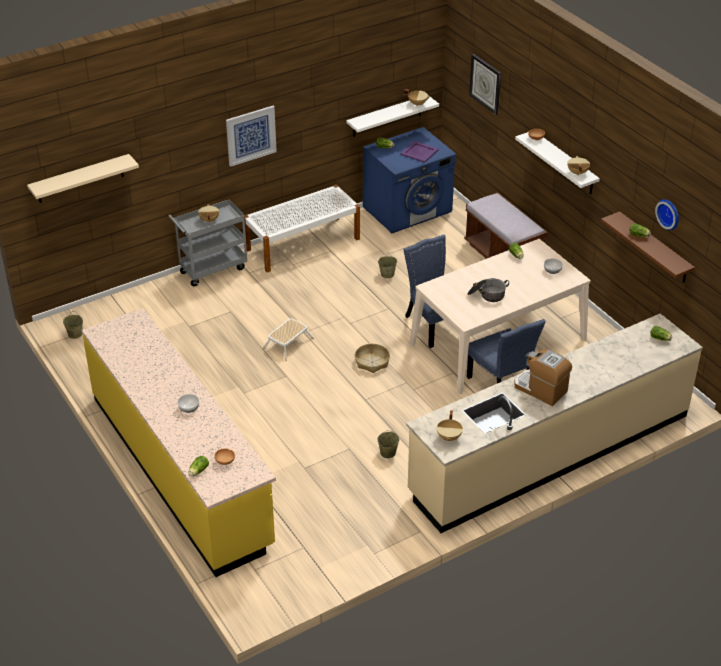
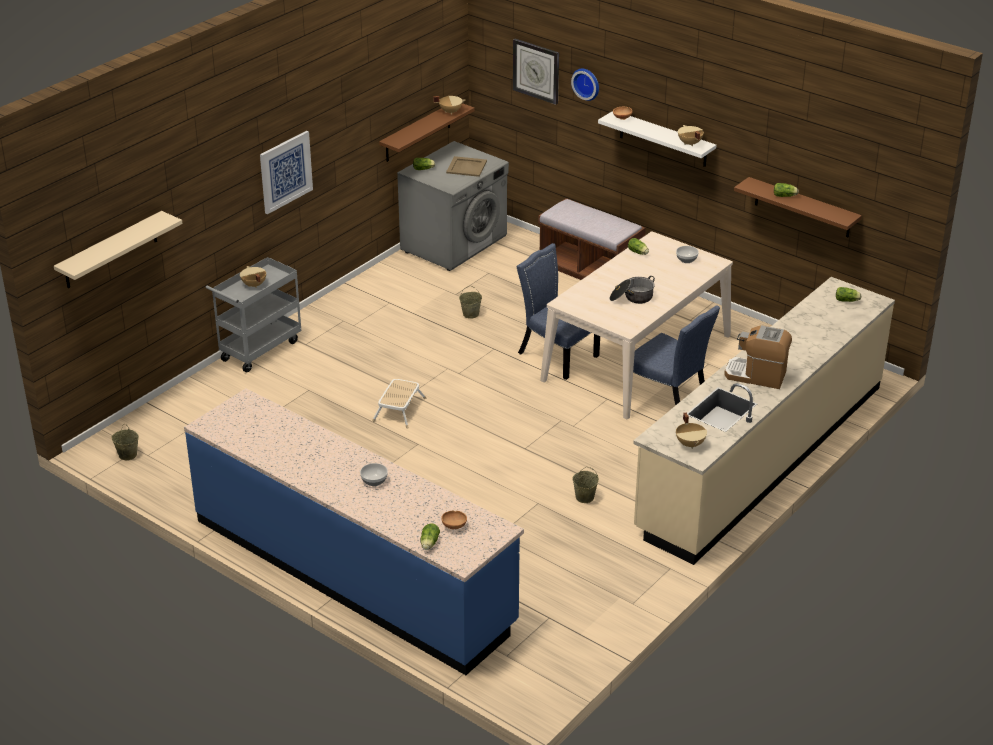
camera: 20 degrees left, 5 degrees down
(181, 469) = (353, 571): yellow counter -> blue counter
(302, 244) = (351, 301): white bench -> none
(372, 362) = (509, 408): basket -> none
(387, 116) = (418, 132): white shelf -> brown shelf
(408, 212) = (455, 245): blue washing machine -> grey washing machine
(419, 152) = (466, 167): purple tray -> beige tray
(669, 213) = (820, 162): wall clock -> wall clock (587, 83)

